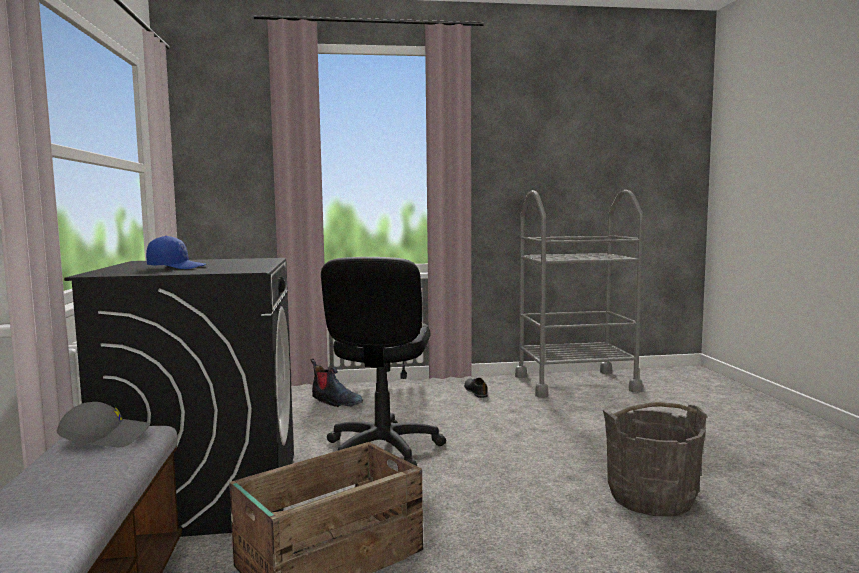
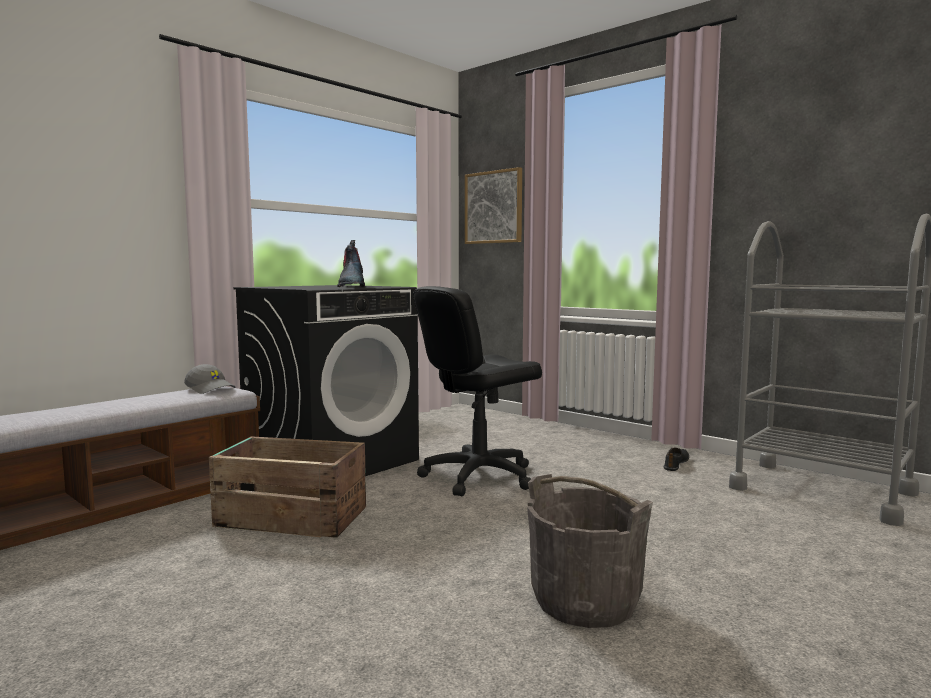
camera: 50 degrees right, 0 degrees up
(177, 267) = (309, 286): blue cap -> none
(217, 159) = (493, 207): none -> picture
(335, 402) = (535, 437): boot -> boot (351, 287)

